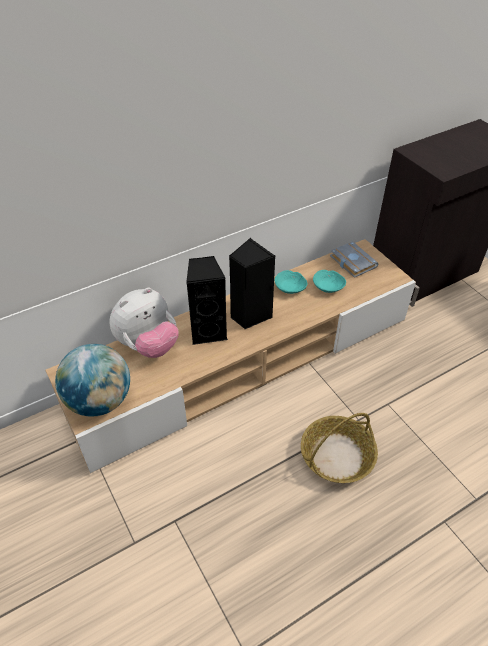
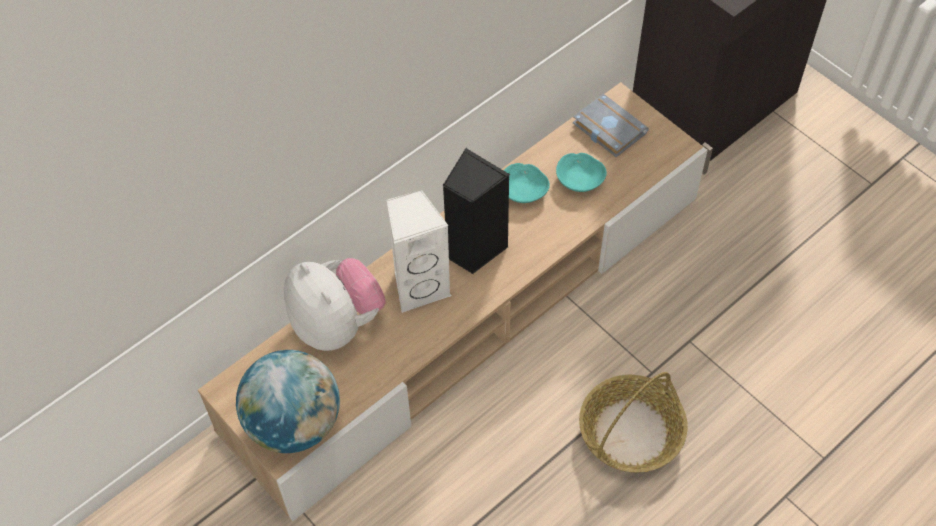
camera: 10 degrees left, 10 degrees up
(148, 345) = (337, 324): plush toy -> plush toy turned 75 degrees counterclockwise
(208, 331) = (419, 286): black speaker -> white speaker

